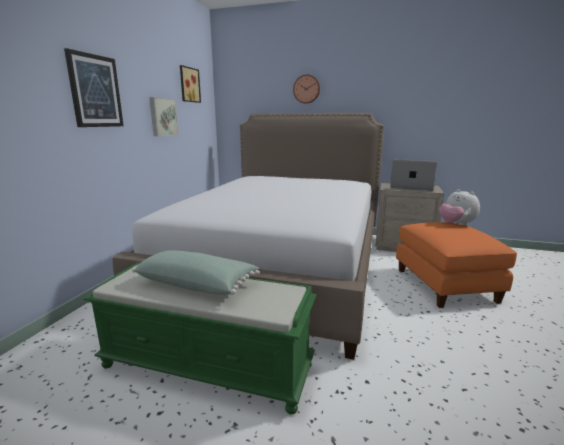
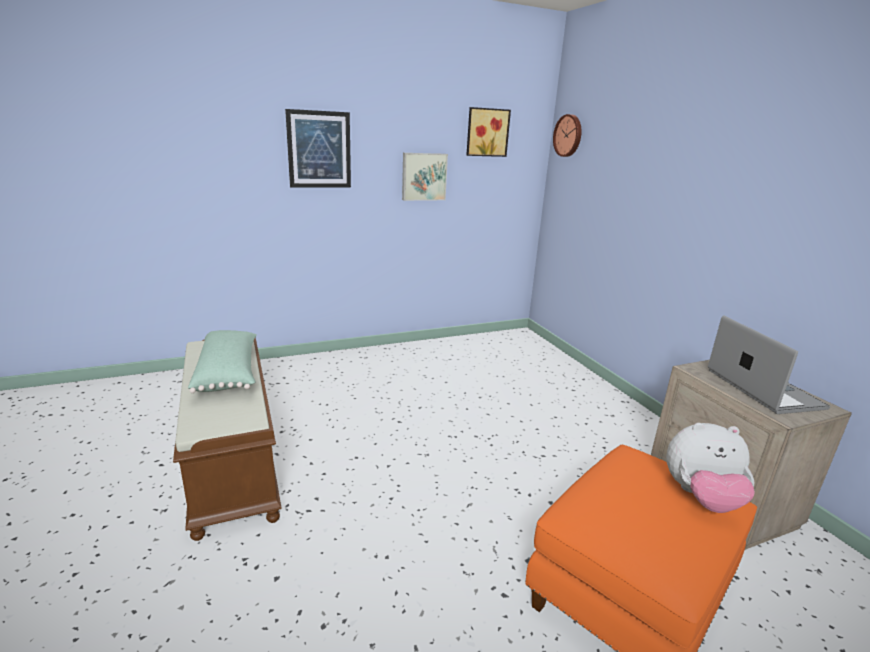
camera: 50 degrees right, 5 degrees up
(208, 365) = (234, 458): green bench -> brown bench
(280, 266) = (467, 414): bed -> none
(306, 89) = (658, 146): wall clock -> wall clock (568, 135)
(456, 224) = (701, 498): plush toy -> plush toy turned 105 degrees counterclockwise

